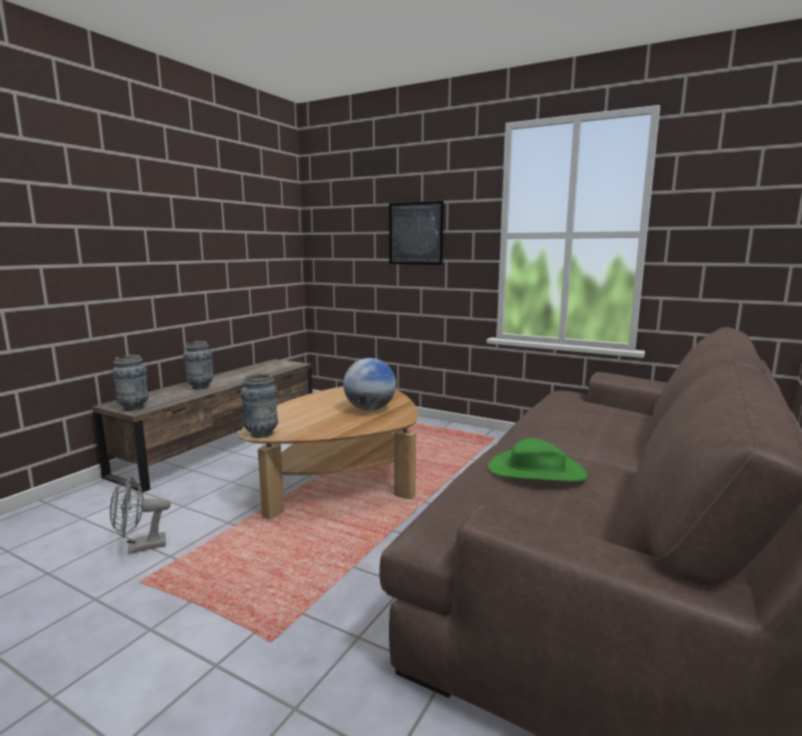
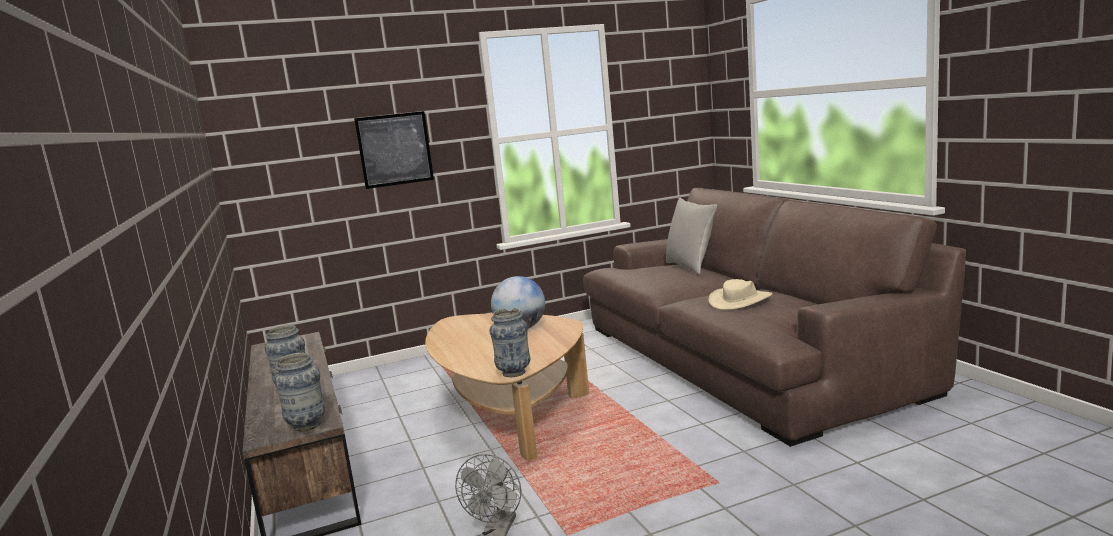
camera: 50 degrees left, 0 degrees up
(536, 471) = (740, 301): green hat -> beige hat
(635, 421) = (690, 267): none -> grey pillow

